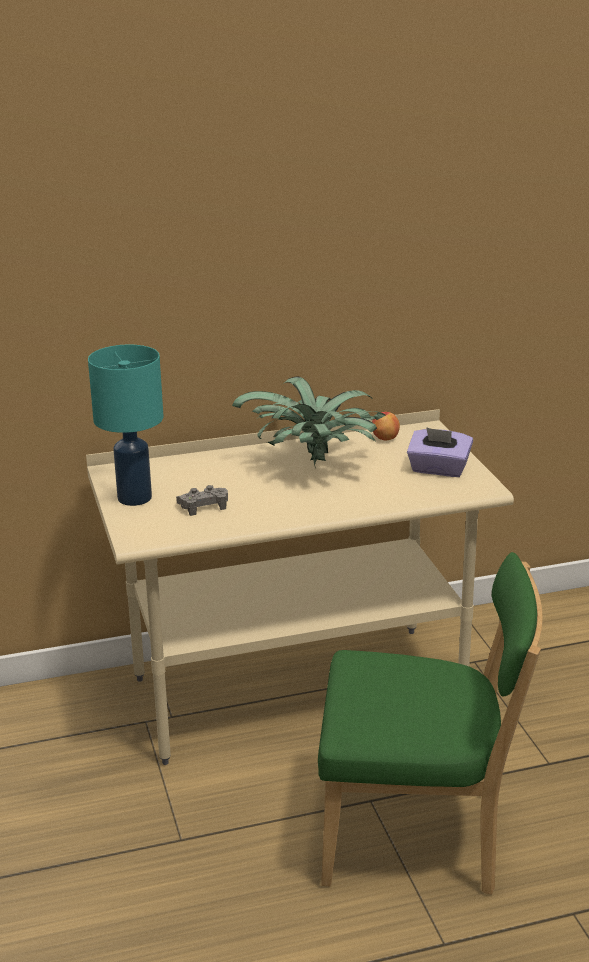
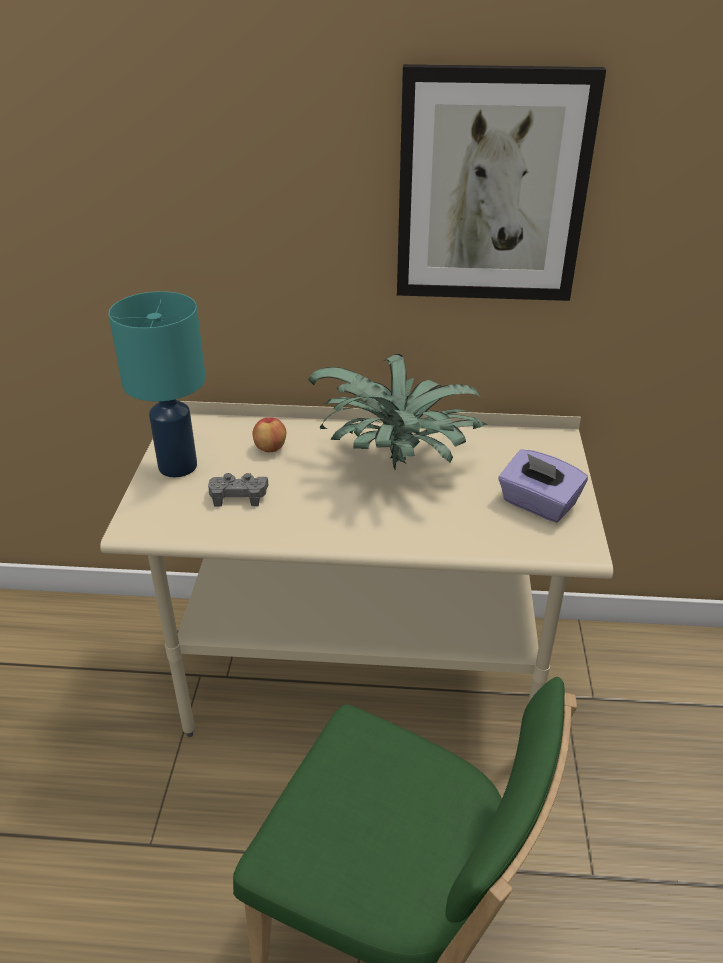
camera: 20 degrees right, 10 degrees up
(352, 235) = (491, 188): none -> picture
(385, 438) = (500, 442): apple -> apple (270, 448)

